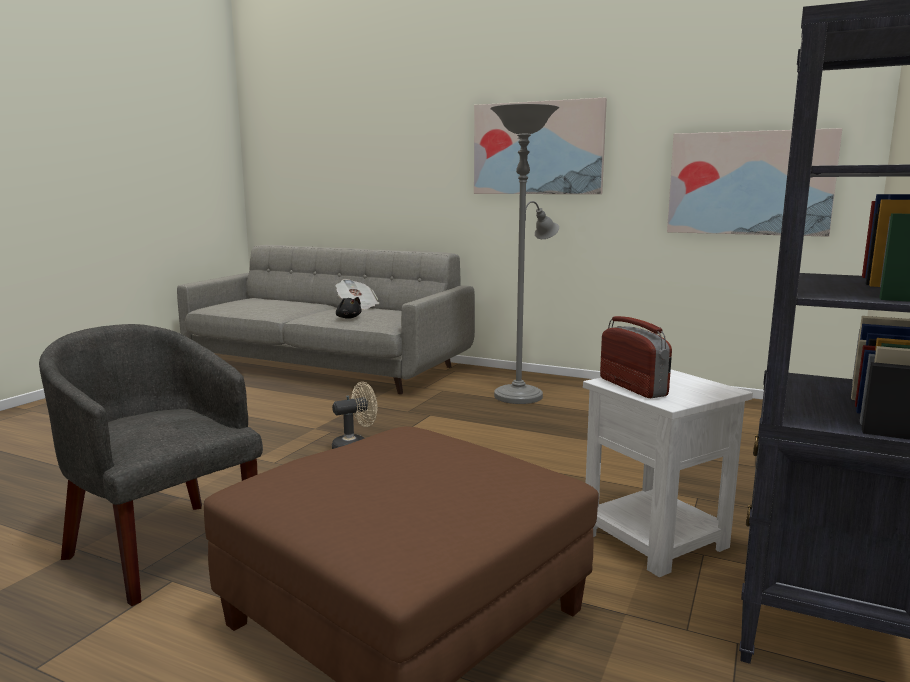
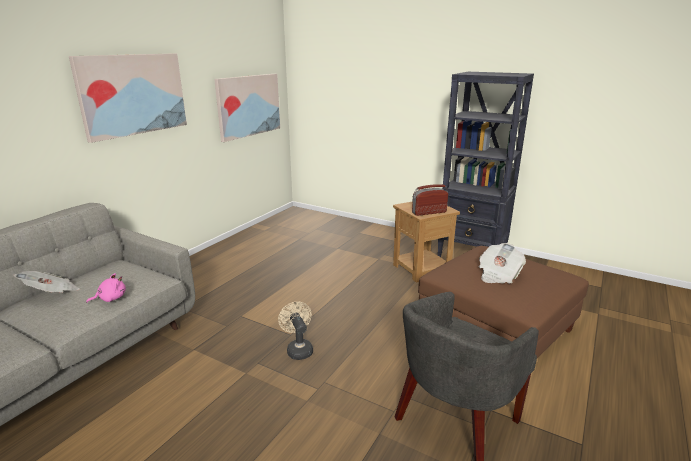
camera: 85 degrees left, 10 degrees up
(348, 318) = (110, 298): black plush toy -> pink plush toy
(389, 468) = (498, 275): none -> newspaper
(521, 395) = (217, 277): grey floor lamp -> none
(653, 538) = (421, 269): white side table -> brown side table

